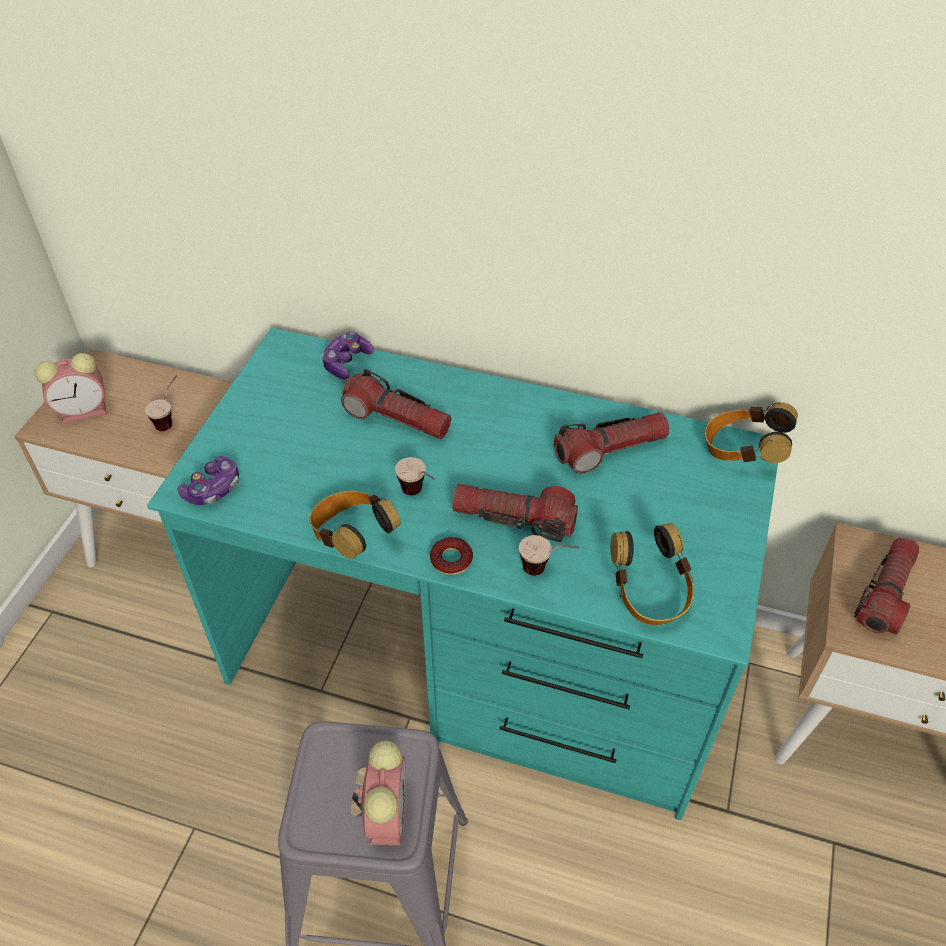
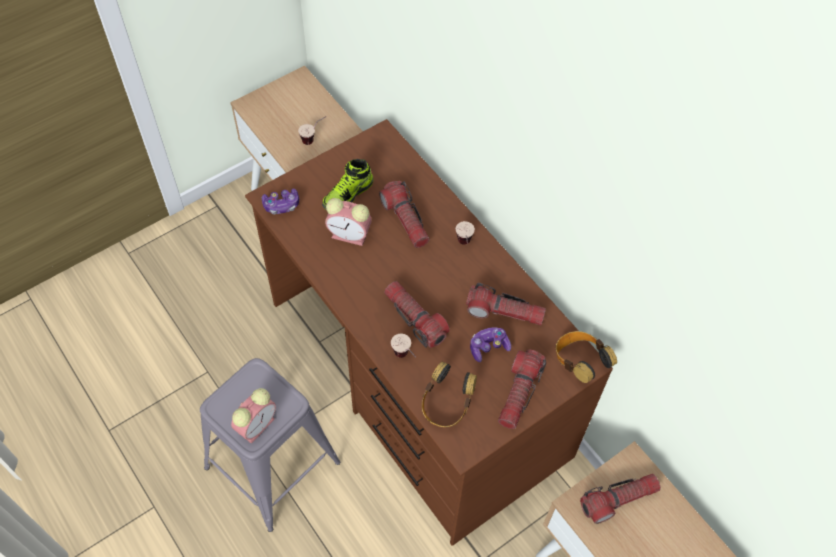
camera: 35 degrees right, 10 degrees up
(85, 410) = (275, 106): alarm clock -> alarm clock (351, 235)
(296, 430) = (348, 195): none -> shoe
(346, 362) = (408, 167): game controller -> game controller (488, 347)
(352, 537) = (326, 276): headphones -> none
(419, 495) = (378, 274): cup -> cup (464, 246)
(451, 559) = (364, 320): donut -> none
(475, 656) = (417, 379): turquoise desk -> brown desk
(716, 525) = (519, 393): none -> flashlight

